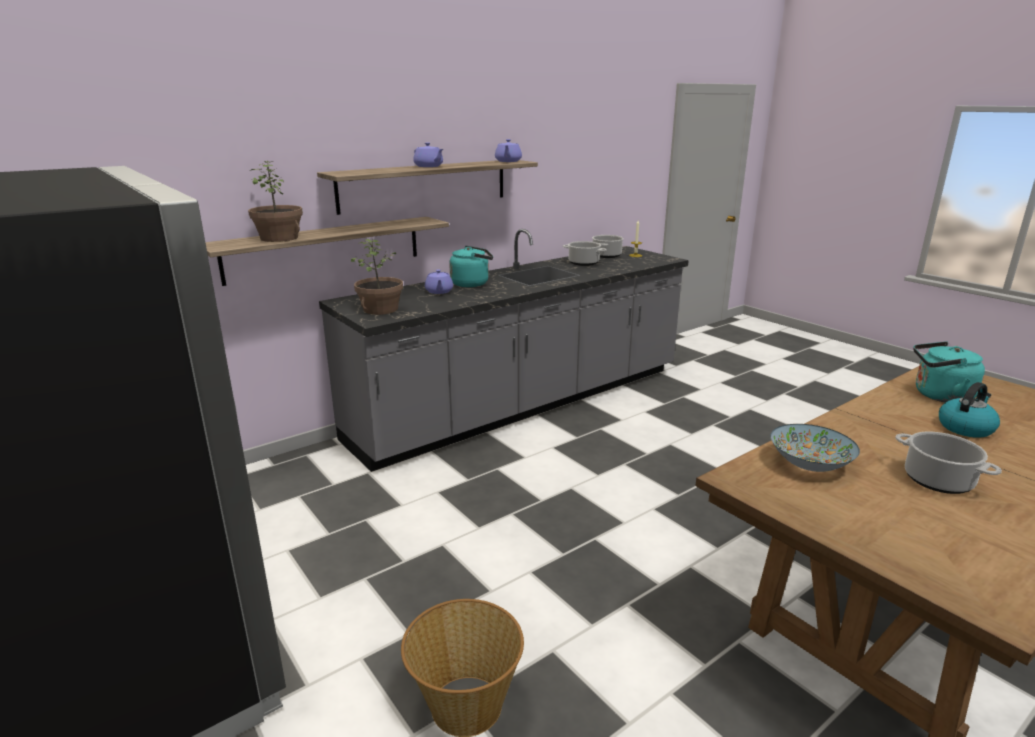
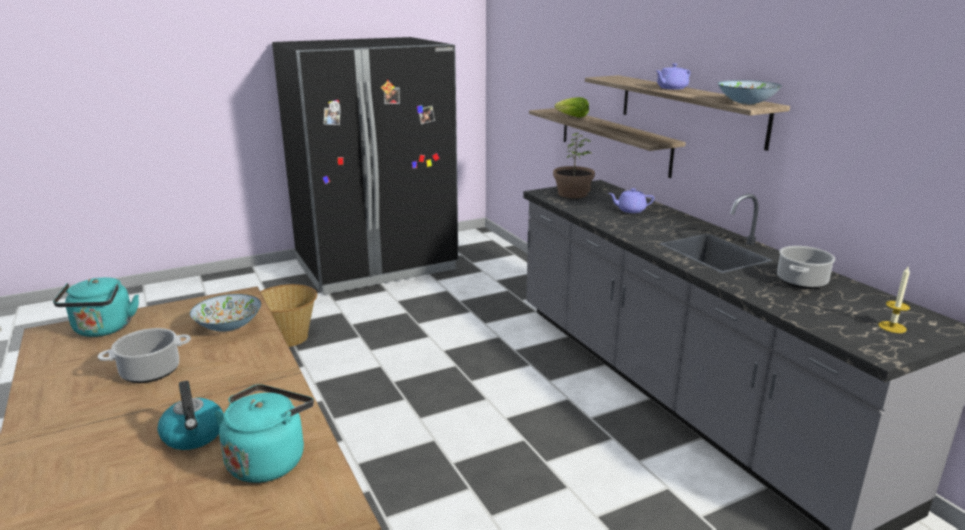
camera: 100 degrees right, 0 degrees up
(279, 238) = (572, 117): potted plant -> lettuce
(472, 283) = (664, 222): turquoise kettle -> turquoise kettle (103, 330)
(508, 161) = (746, 103): purple teapot -> bowl
(606, 255) = (873, 304): cooking pot -> none

